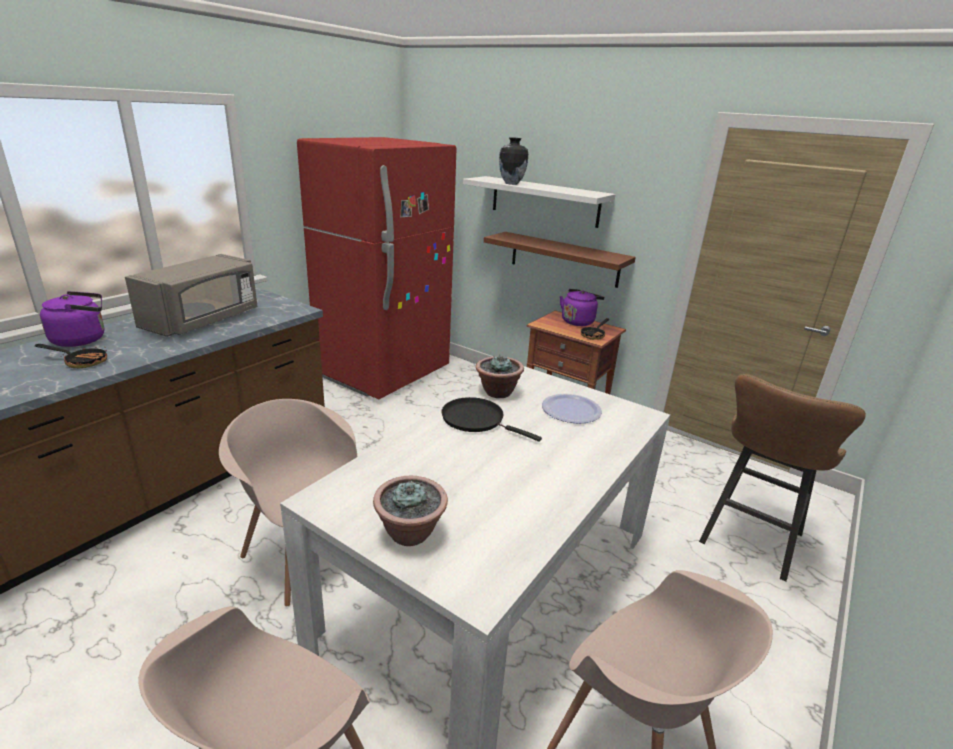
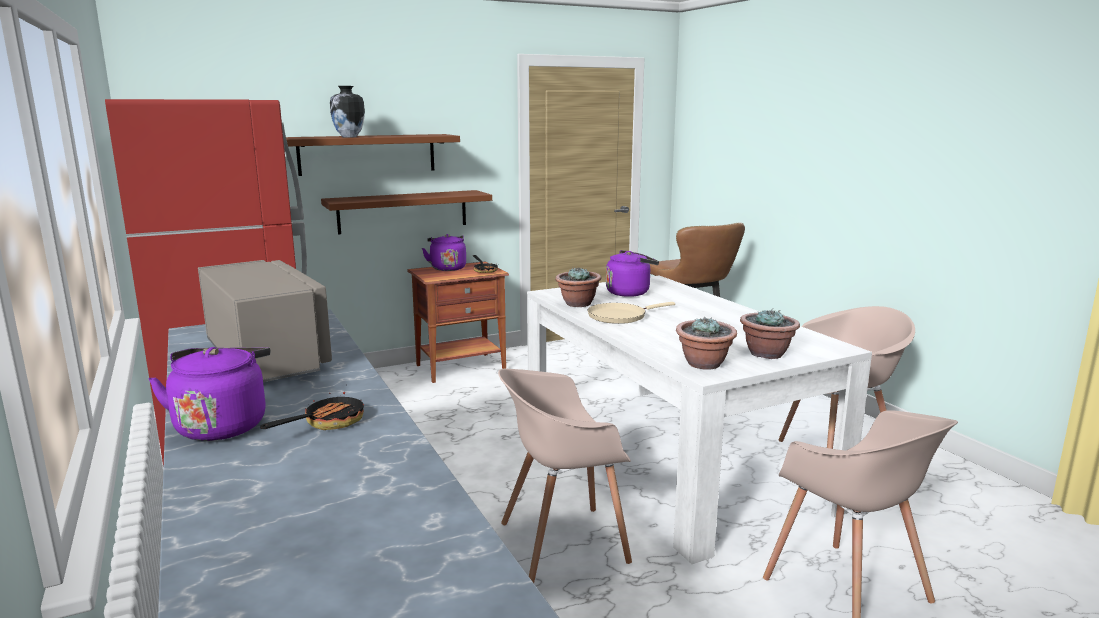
camera: 60 degrees left, 10 degrees down
(348, 494) = (704, 364): none -> potted plant
(476, 420) = (620, 316): black frying pan -> beige frying pan
(544, 201) = (367, 154): white shelf -> brown shelf
(571, 410) = (630, 292): plate -> purple kettle

